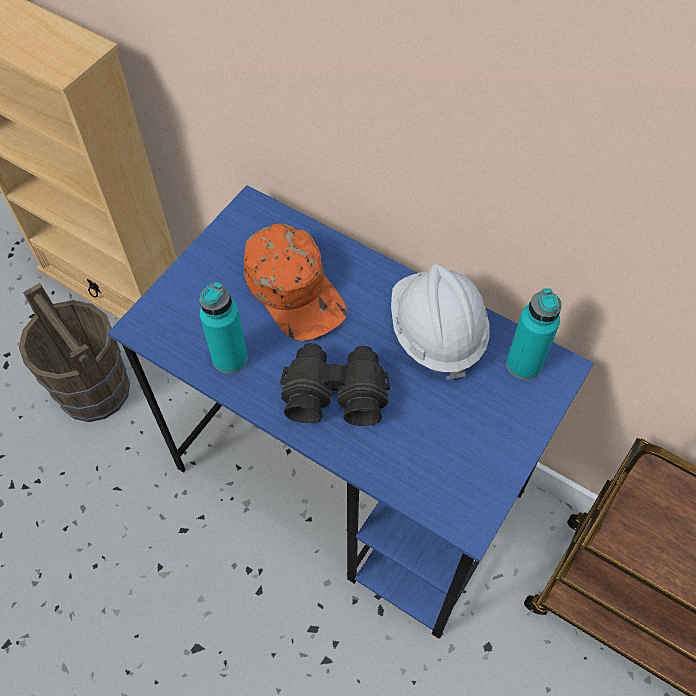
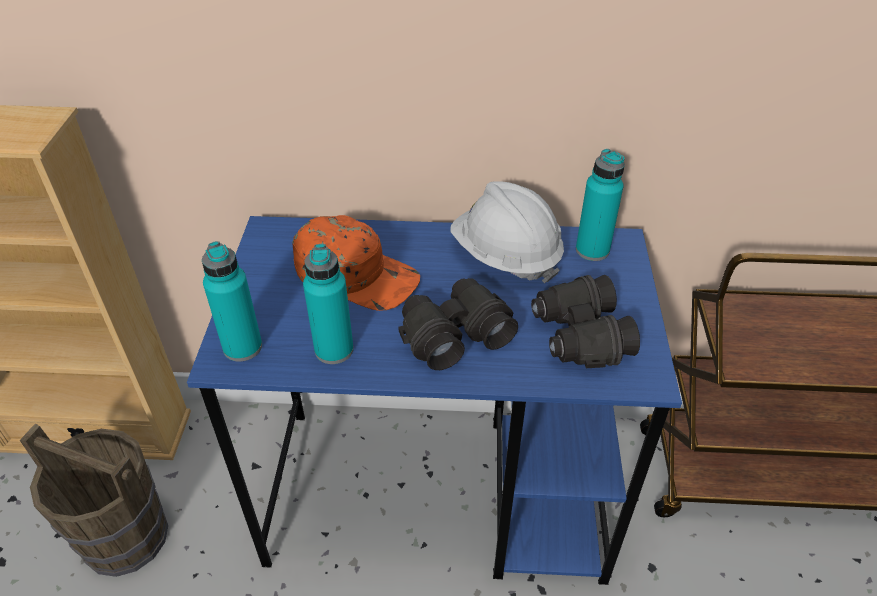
camera: 30 degrees left, 15 degrees down
(164, 320) = (242, 347): none -> turquoise bottle
(440, 448) = (579, 336): none -> black binoculars

